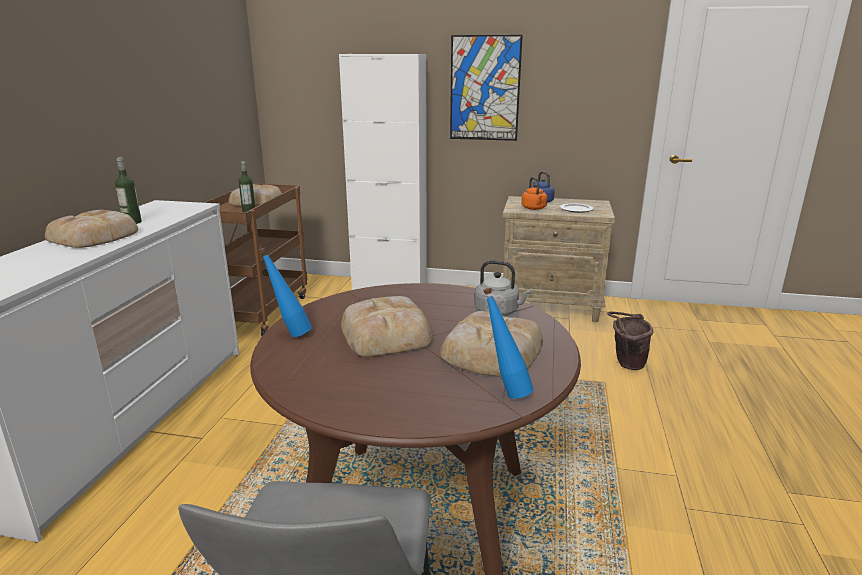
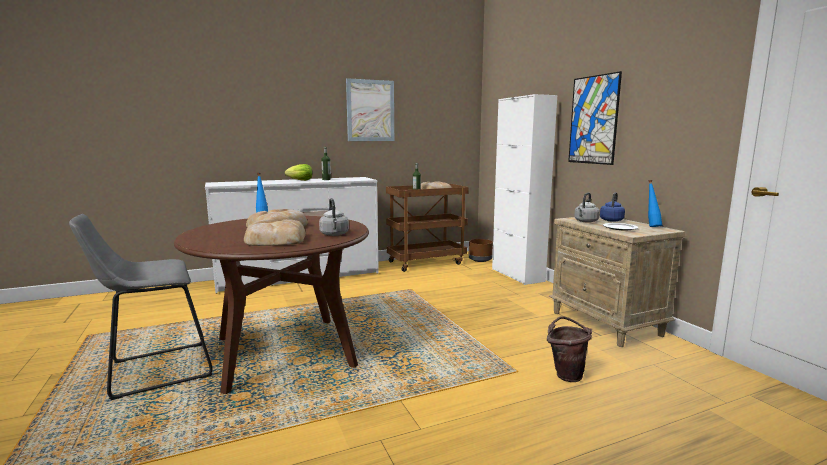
camera: 55 degrees right, 10 degrees down
(96, 237) = (300, 180): bread -> lettuce
(136, 72) = (370, 110): none -> picture
(311, 282) = (480, 260): none -> brown planter
(505, 392) = (230, 246): blue bottle -> blue bottle (651, 226)
(534, 208) = (585, 221): orange kettle -> grey kettle

